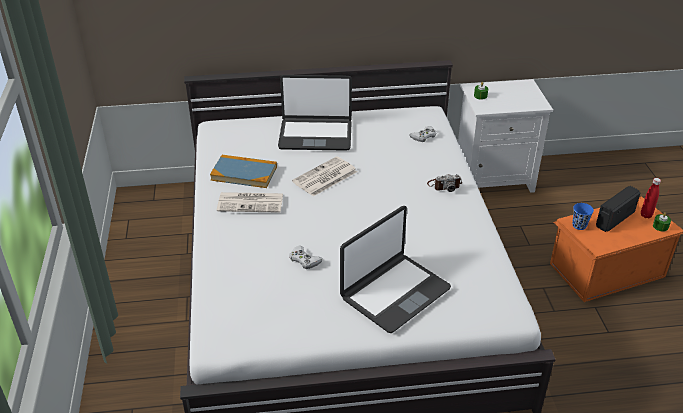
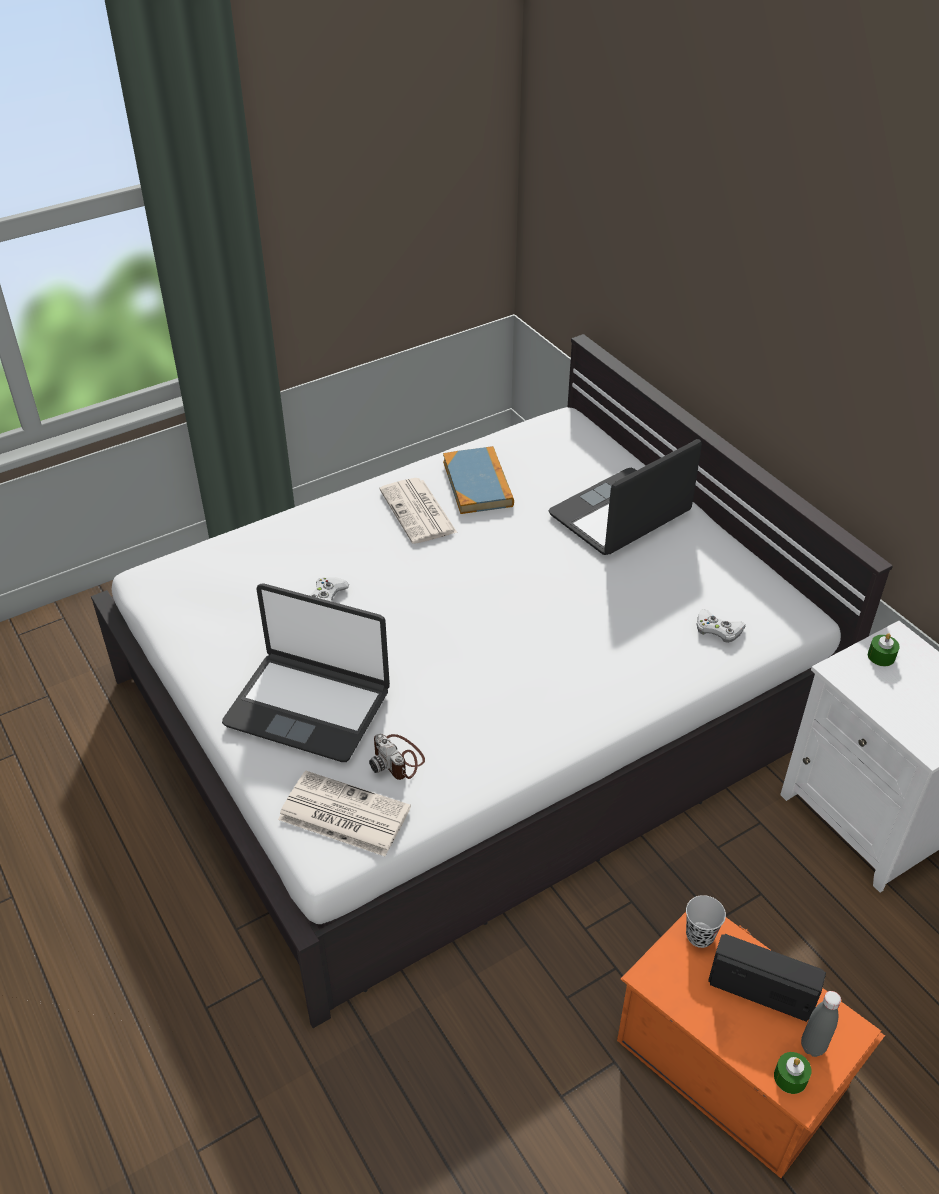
camera: 65 degrees right, 5 degrees up
(315, 135) = (620, 515): laptop -> laptop turned 75 degrees clockwise
(324, 177) = (522, 558): newspaper -> newspaper (342, 814)
(444, 185) = (598, 691): camera -> camera (398, 759)
(579, 225) = (700, 936): blue cup -> black cup
(646, 215) = (813, 1046): red bottle -> grey bottle

